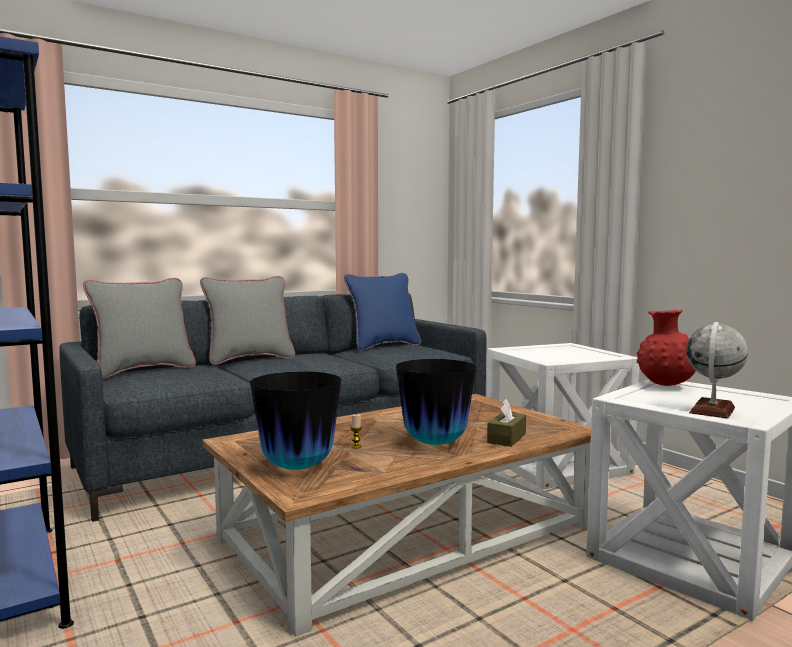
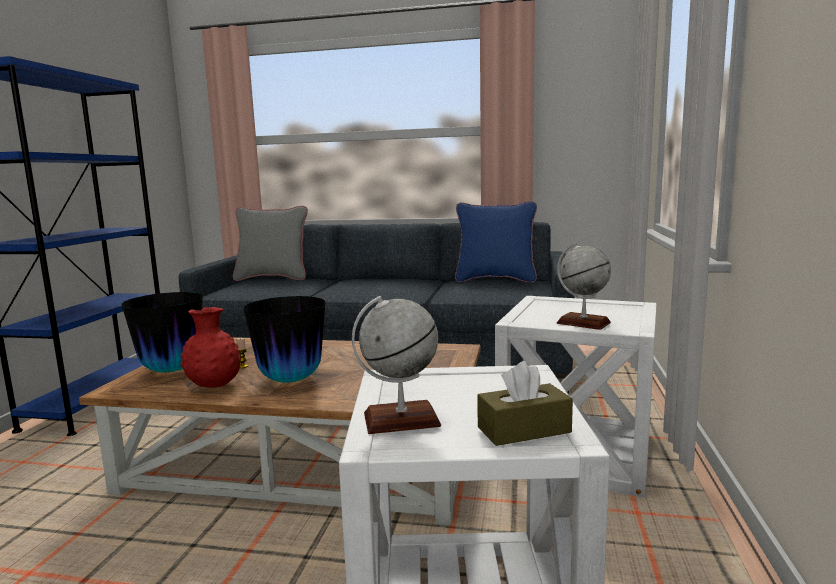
camera: 45 degrees right, 5 degrees up
(249, 359) = (358, 278): grey pillow -> none
(506, 438) = (349, 394): brown tissue box -> brown tissue box (524, 430)
(585, 357) = (583, 323): none -> globe
(665, 385) = (501, 377): red vase -> red vase (214, 386)

